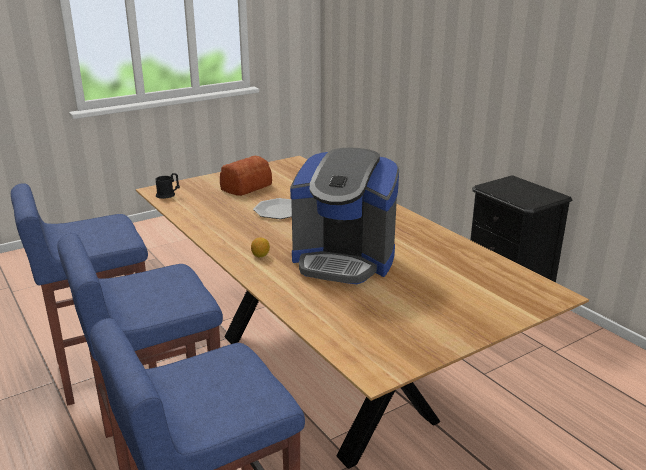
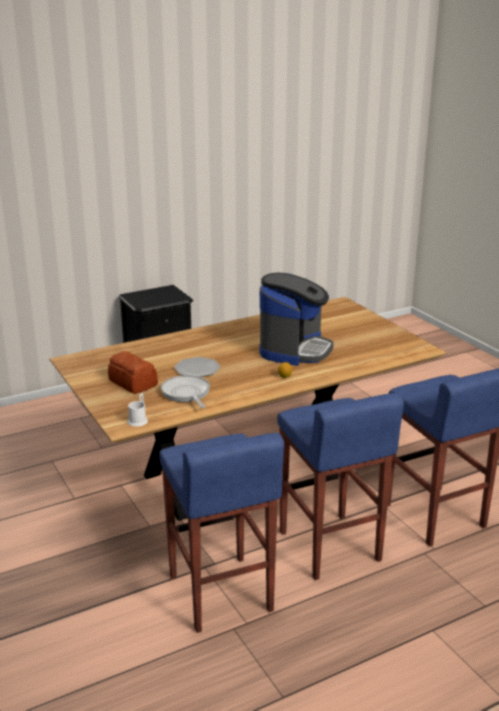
camera: 85 degrees left, 0 degrees up
(168, 195) = (138, 419): black mug -> white mug
(218, 209) = (186, 394): none -> frying pan

